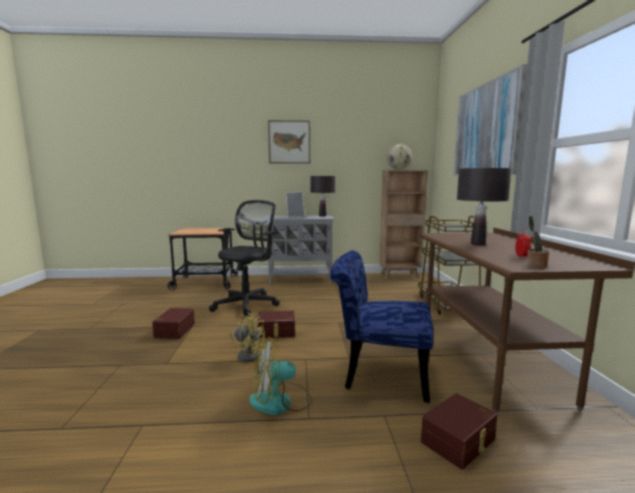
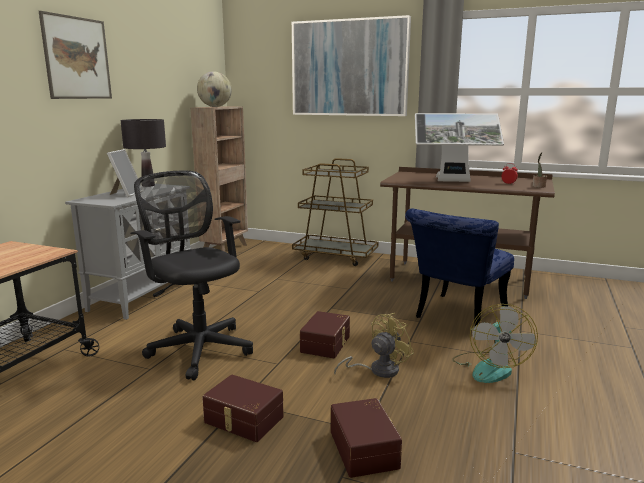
camera: 65 degrees left, 5 degrees up
(459, 441) = (555, 317): brown storage box -> brown storage box (365, 449)
(478, 244) = (453, 181): black table lamp -> monitor

